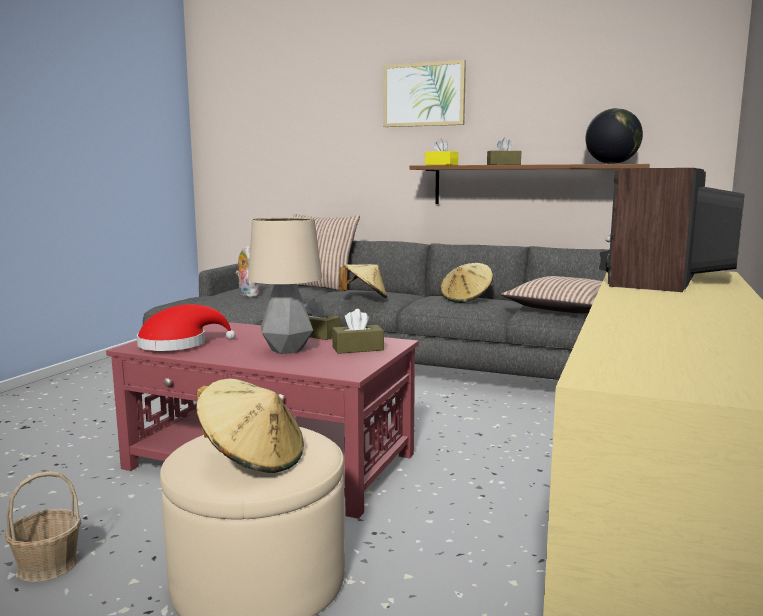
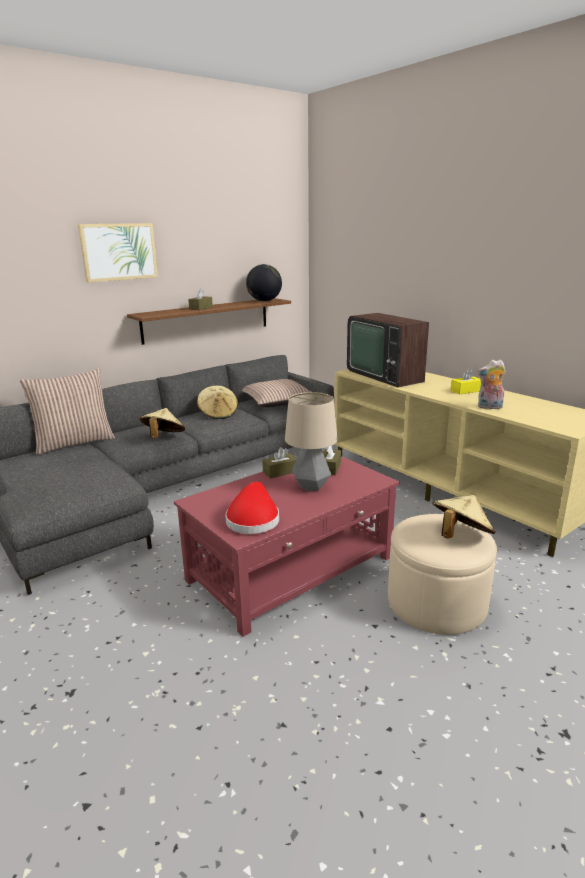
camera: 60 degrees left, 10 degrees up
(47, 565) = (377, 683): basket -> none
(247, 295) = (65, 473): plush toy -> plush toy (489, 407)
(441, 165) = (158, 313): yellow tissue box -> yellow tissue box (466, 391)

